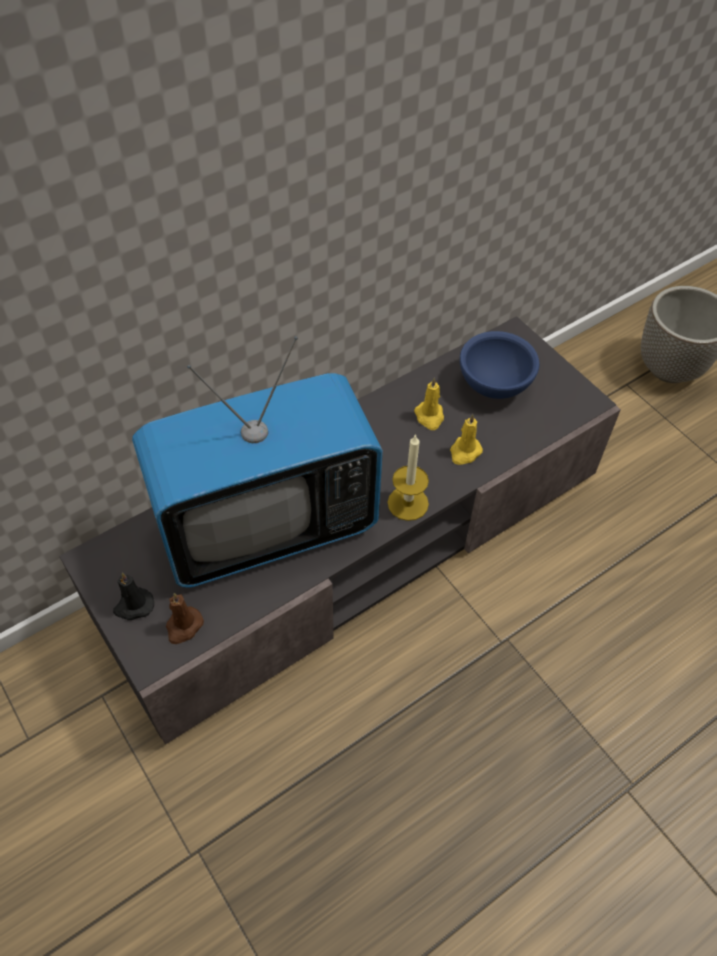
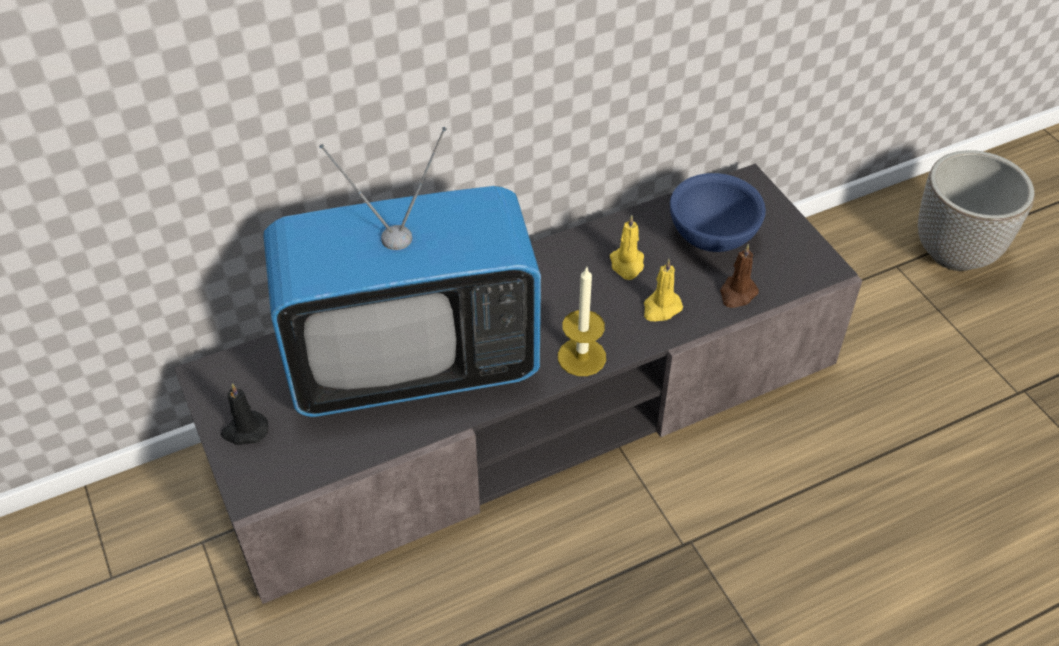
camera: 10 degrees right, 5 degrees down
(183, 626) = (296, 459): brown candle -> brown candle (737, 294)

